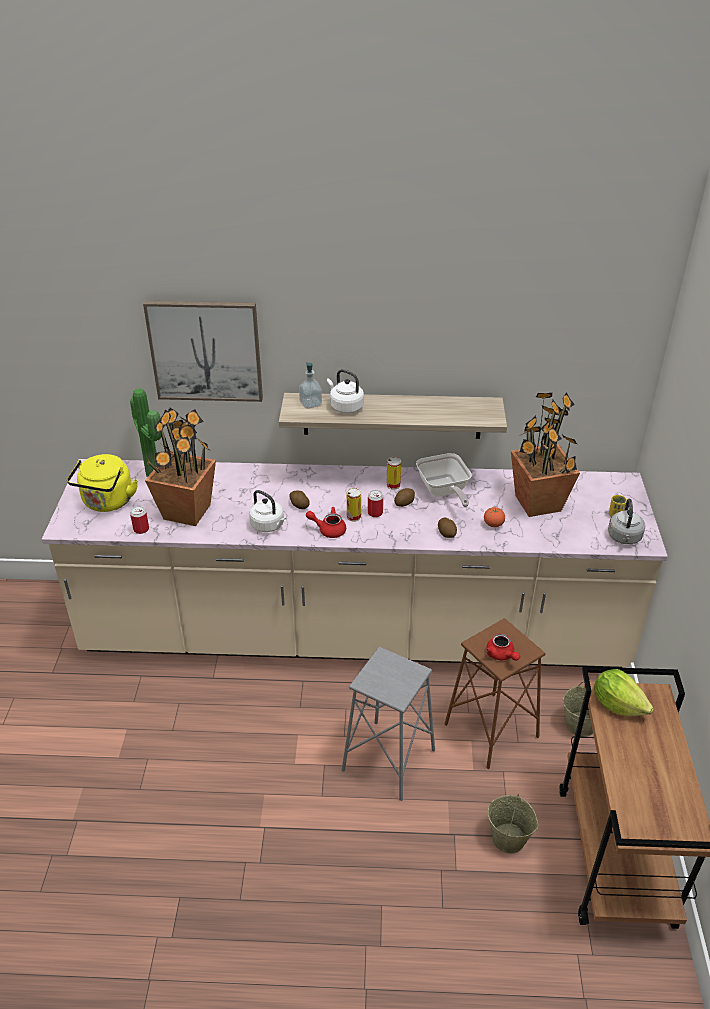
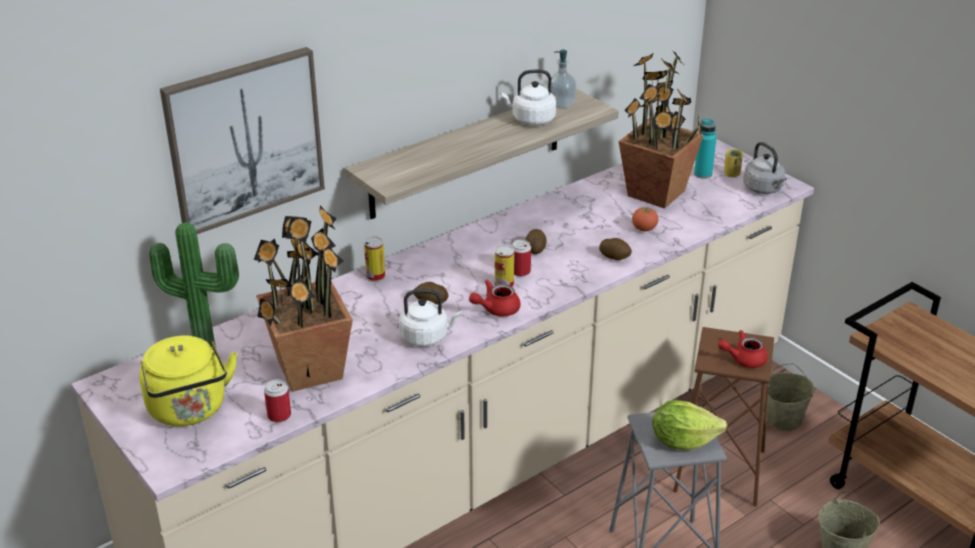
camera: 40 degrees left, 5 degrees down
(310, 404) = (394, 166): soap dispenser -> soap dispenser (561, 104)
(345, 407) = (436, 154): white kettle -> white kettle (531, 120)
(393, 485) = (501, 238): can -> can (375, 276)
(444, 492) = (558, 222): frying pan -> none
(501, 655) = (743, 359): red teapot -> red teapot turned 150 degrees clockwise
(593, 505) = (703, 174): none -> turquoise bottle
(617, 704) = (896, 338): lettuce -> lettuce (683, 441)

